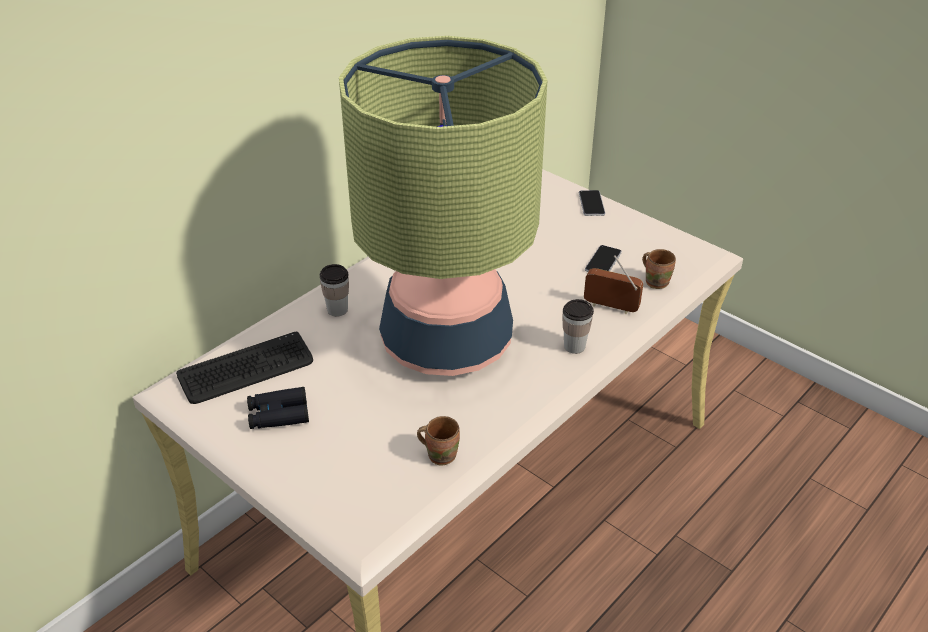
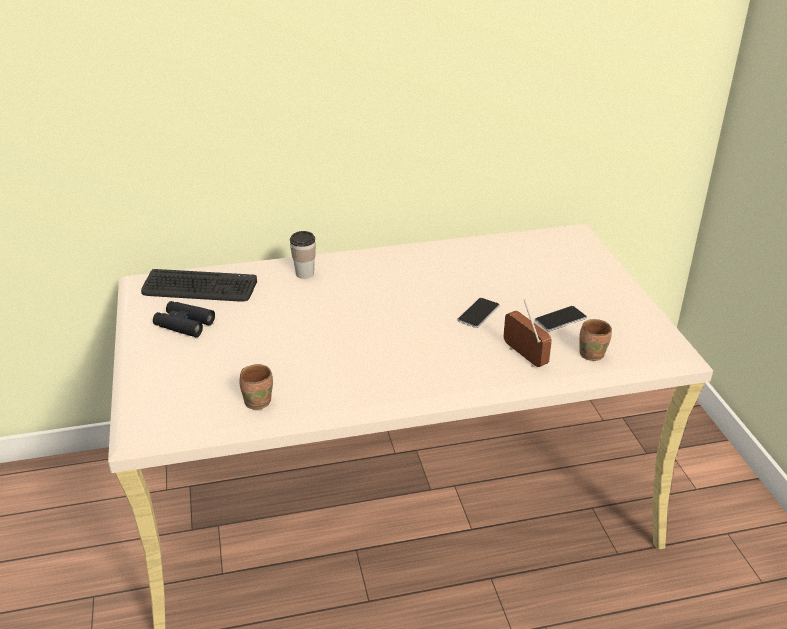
camera: 35 degrees right, 5 degrees down
(446, 341) = (357, 326): table lamp -> none
(574, 346) = (455, 372): cup -> none
(591, 204) = (604, 272): phone -> phone (478, 314)

